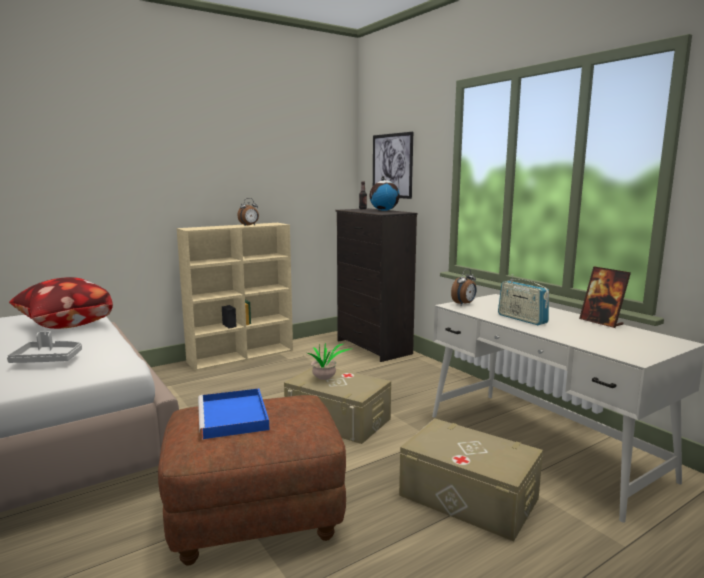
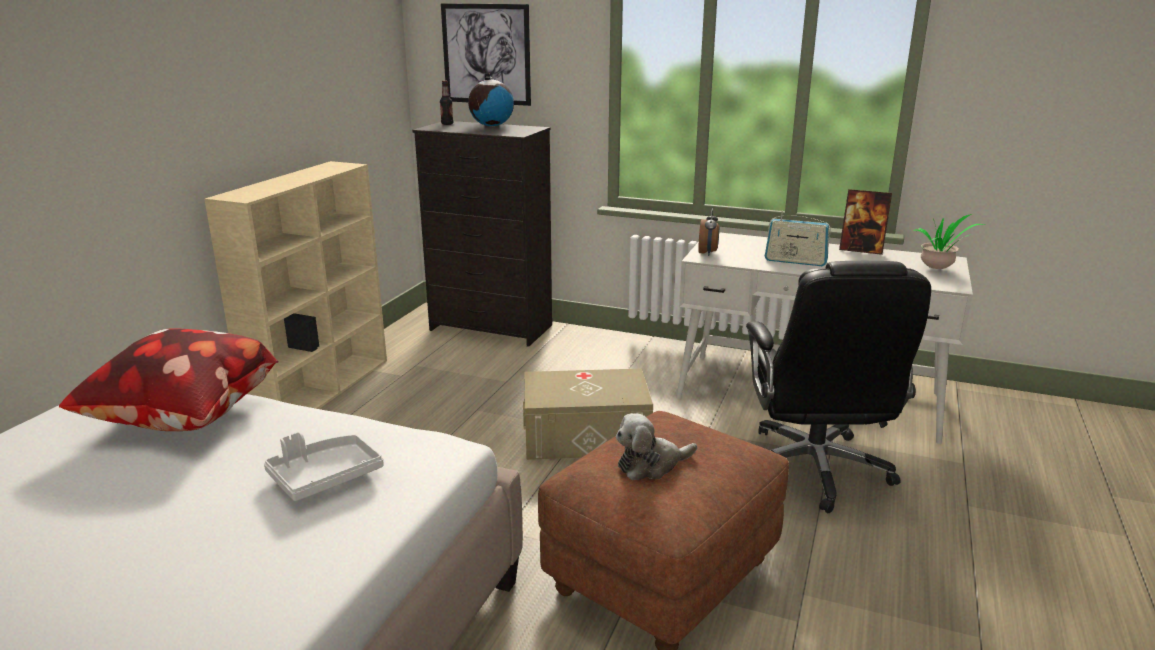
camera: 35 degrees left, 10 degrees up
(234, 417) = (651, 465): blue tray -> plush toy
(249, 225) = (314, 175): alarm clock -> none
(325, 380) = (569, 389): potted plant -> potted plant (938, 269)
(468, 497) = (814, 470): beige storage box -> black office chair

